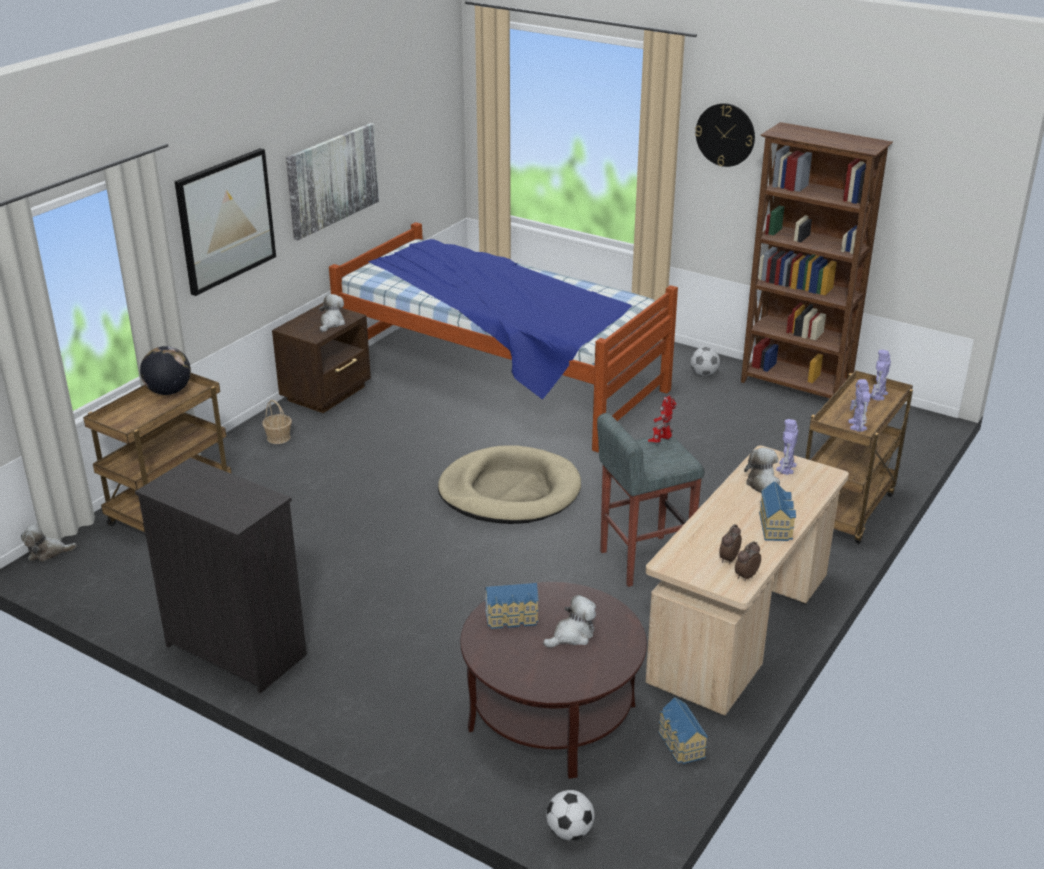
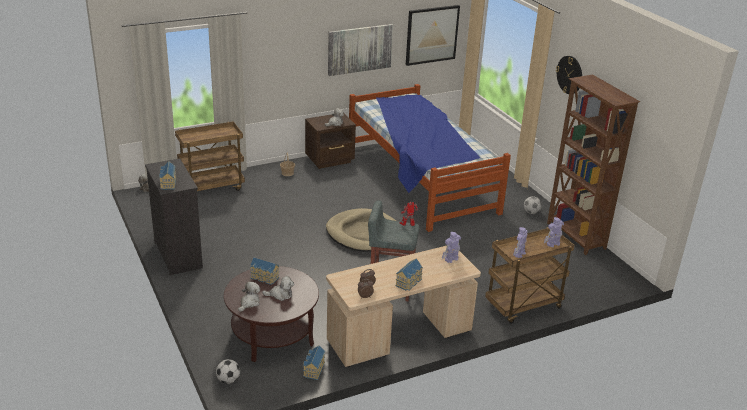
camera: 30 degrees right, 0 degrees up
(169, 391) = (222, 131): globe -> none
(225, 220) = (283, 56): picture -> picture (431, 34)
(226, 510) = (167, 183): none -> toy house
(763, 485) = (428, 262): plush toy -> plush toy (249, 303)

